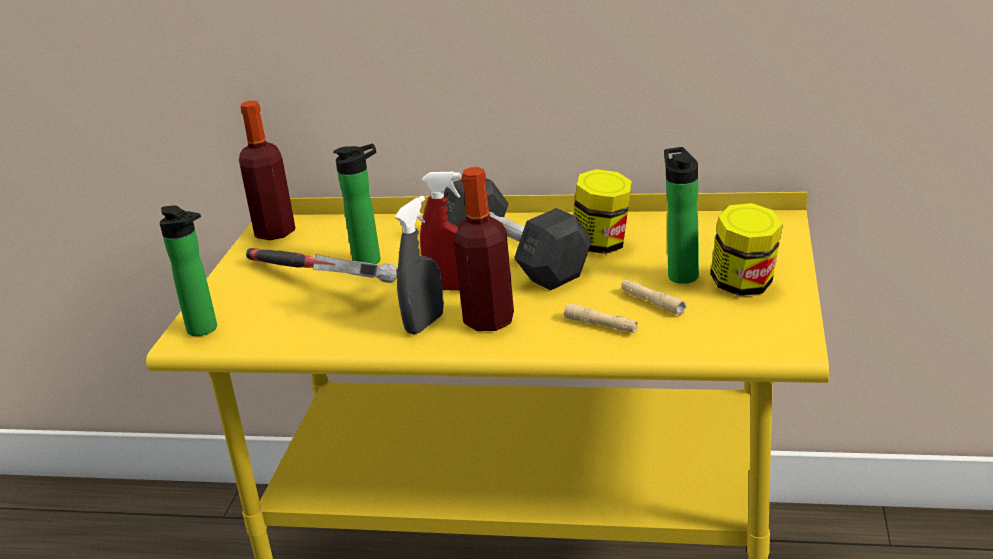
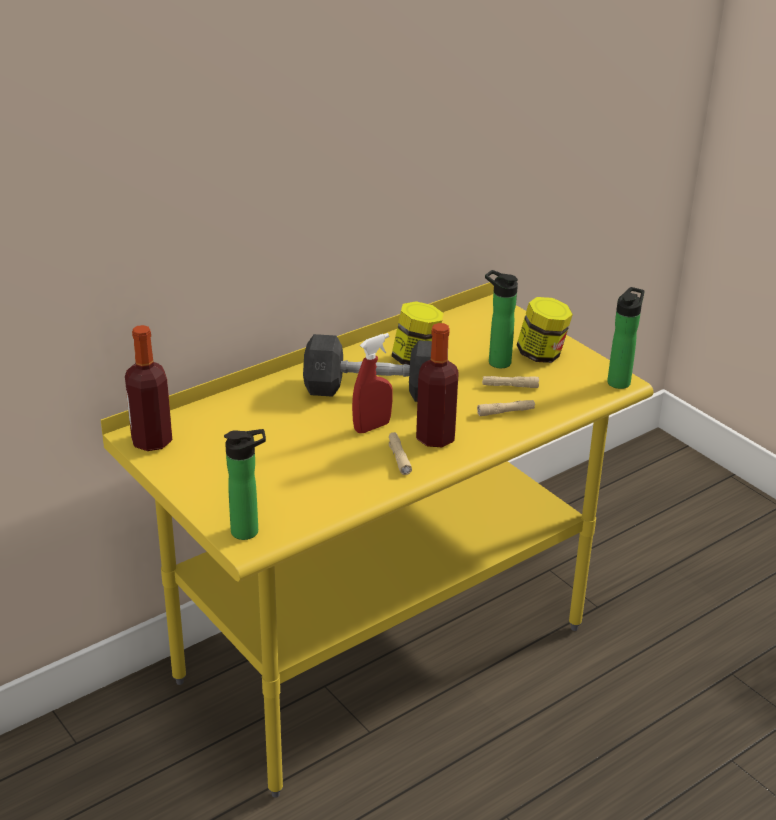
camera: 50 degrees left, 5 degrees up
(317, 284) = (269, 464): hammer -> none
(371, 260) = (276, 431): bottle -> bottle (620, 381)
(424, 324) = (398, 457): grey spray bottle -> beige flashlight

